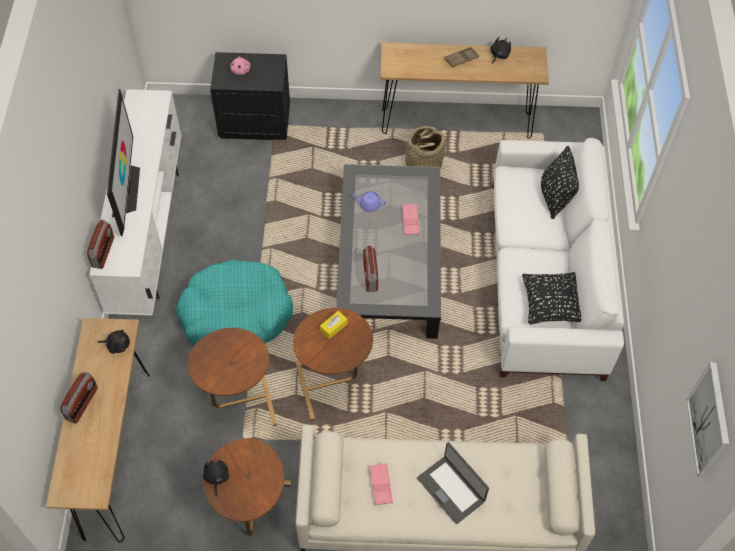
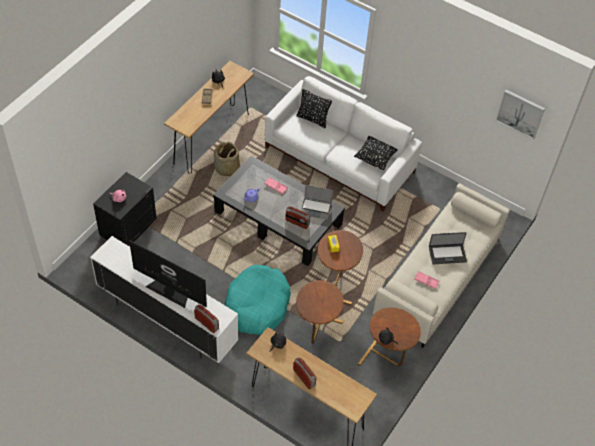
camera: 60 degrees left, 5 degrees down
(410, 285) = (316, 209): none -> laptop

